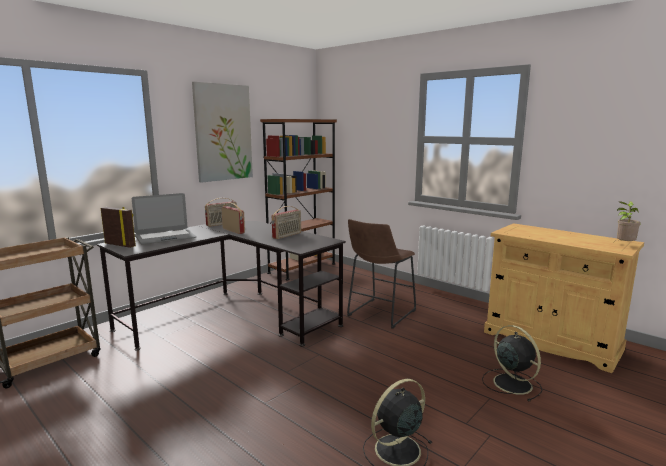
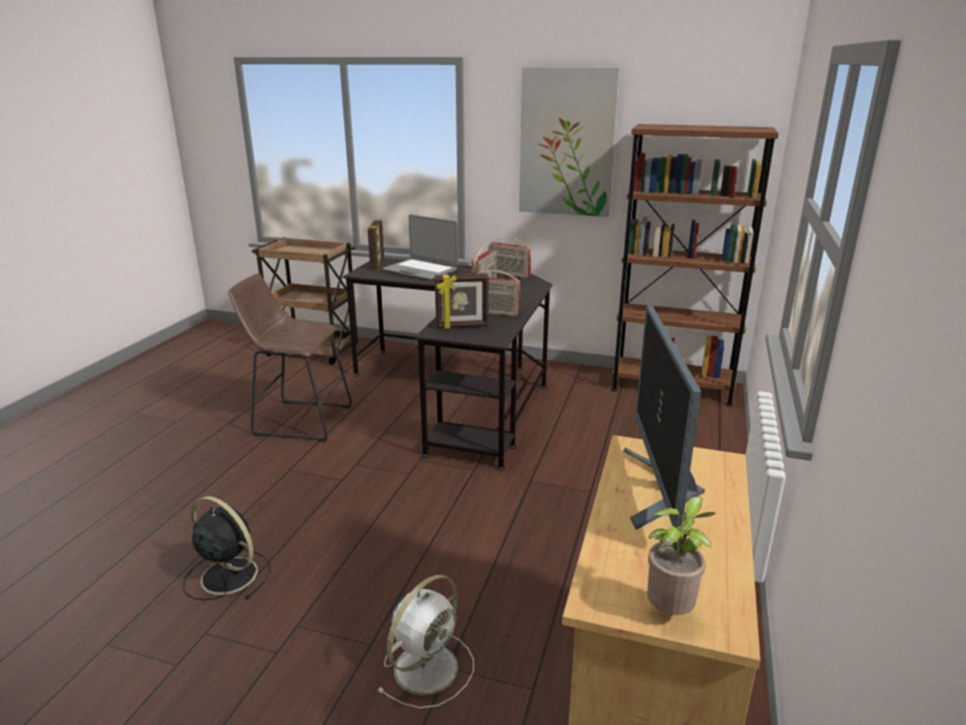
camera: 65 degrees right, 10 degrees up
(300, 243) = (462, 326): none -> picture frame
(379, 314) = (570, 491): brown stool -> brown stool (298, 420)
(511, 383) = (428, 666): black fan -> white fan
(541, 234) = (659, 490): none -> monitor

